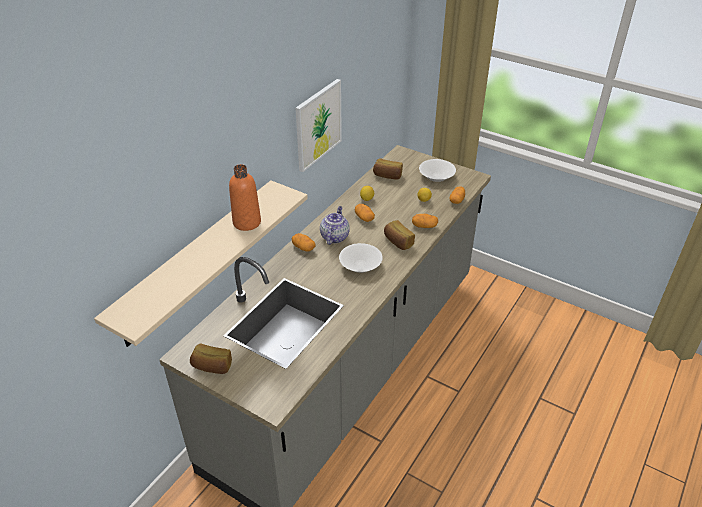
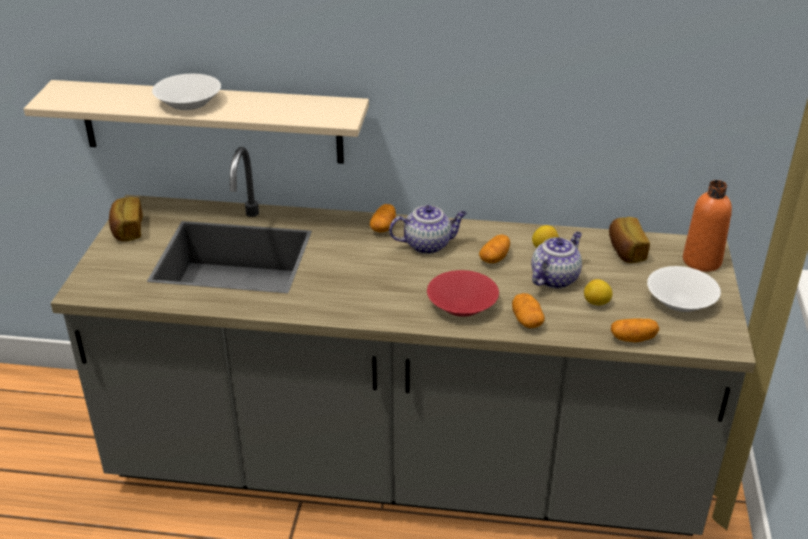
camera: 65 degrees right, 5 degrees down
(247, 222) = (263, 108): orange bottle -> orange bottle (701, 261)
(318, 124) = (495, 75): picture -> none
(360, 265) = (382, 283): white bowl -> white bowl (188, 102)
(395, 205) = (555, 278): none -> teapot
(398, 242) = (463, 304): bread -> red bowl

